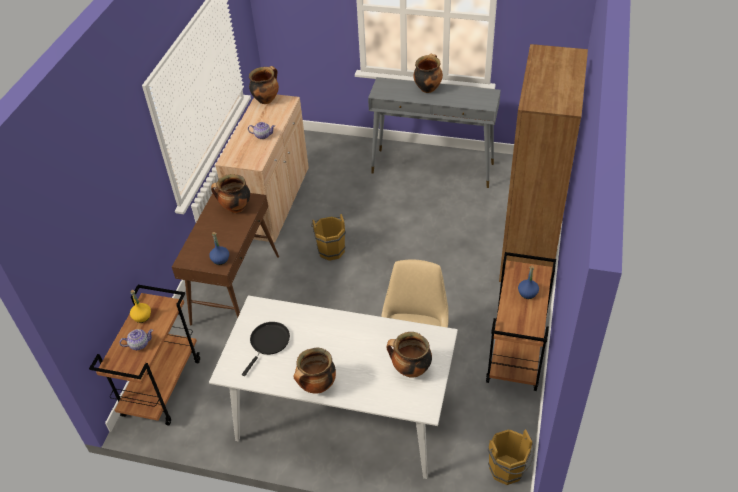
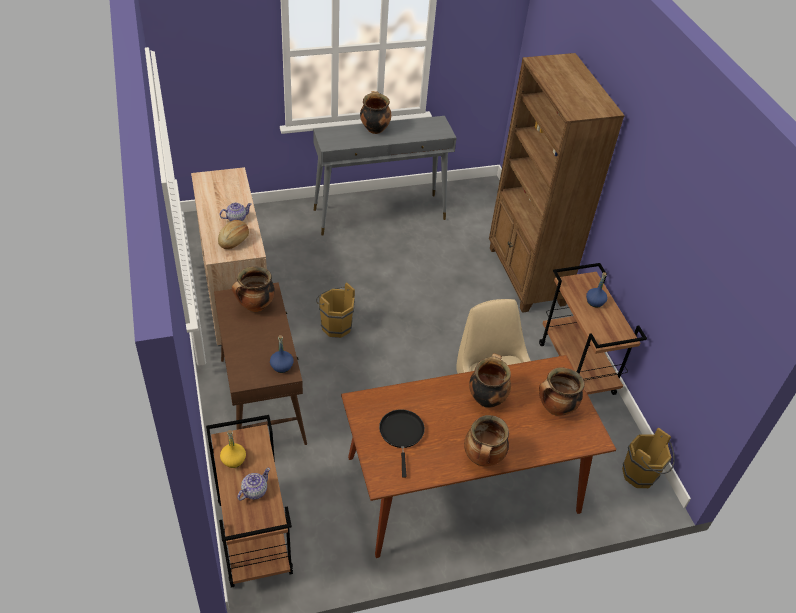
camera: 35 degrees left, 0 degrees up
(248, 152) = (234, 240): none -> bread
(266, 99) = (209, 178): cooking pot -> cooking pot (486, 398)
(343, 413) = (463, 484): white dining table -> brown dining table

